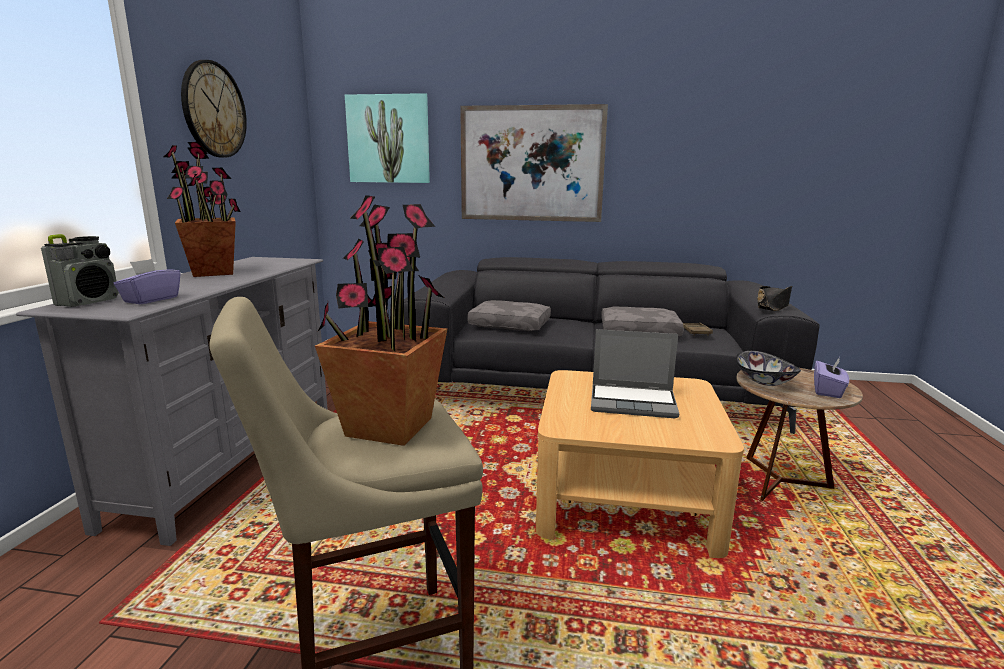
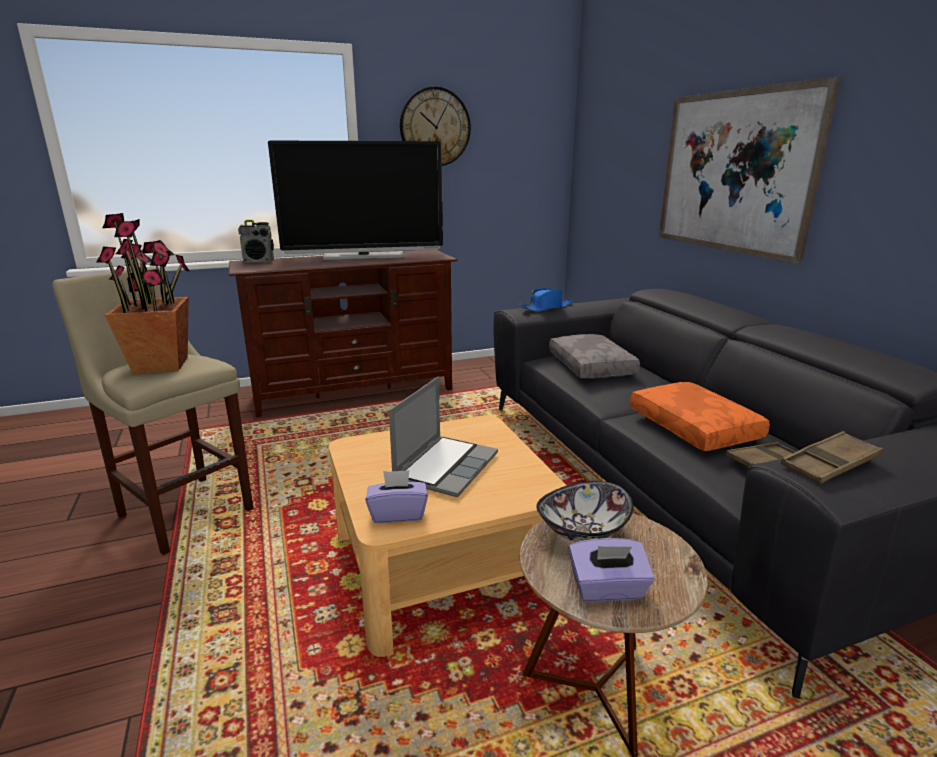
camera: 60 degrees right, 5 degrees up
(151, 299) = (274, 266): purple tissue box -> purple tissue box (398, 513)
(213, 273) = (364, 256): potted plant -> television
(231, 458) = (354, 392): grey tv stand -> brown tv stand
(388, 139) = (618, 141): picture -> none
(437, 289) = (546, 308): none -> blue hat
(634, 402) = (445, 466): laptop -> laptop turned 135 degrees counterclockwise
(639, 331) = (695, 427): grey pillow -> orange pillow
(772, 306) = (830, 464): black hat -> brown tray

